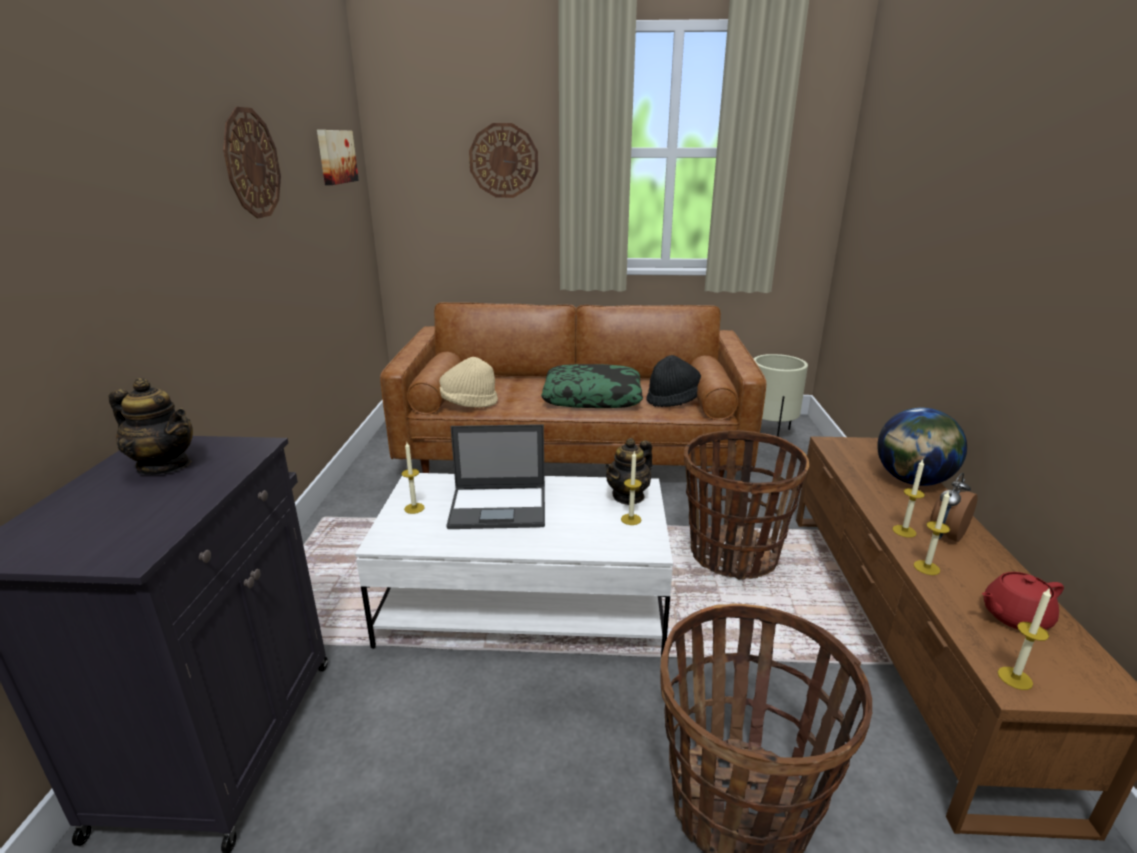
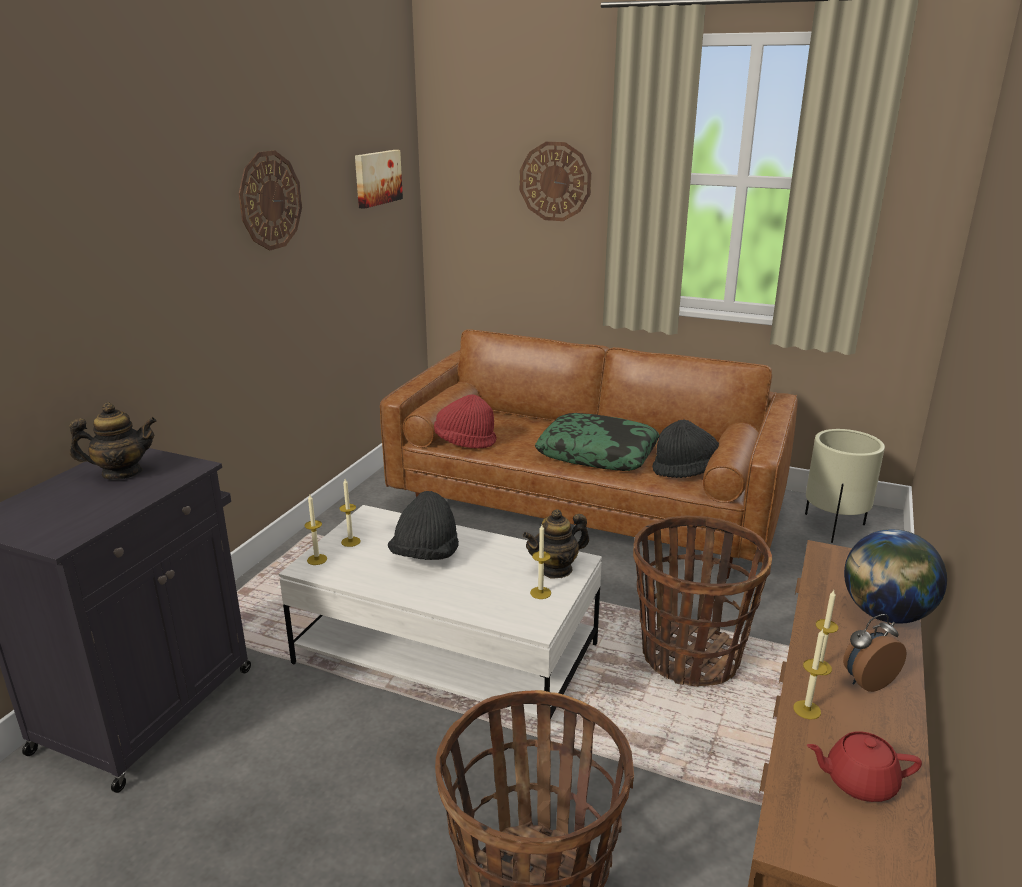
camera: 20 degrees right, 0 degrees up
(165, 465) = (122, 473): teapot -> teapot turned 60 degrees counterclockwise
(467, 403) = (464, 441): beige hat -> red hat
(500, 507) = (425, 556): laptop -> black hat
(1015, 678) = (796, 836): candle -> candle (317, 559)

